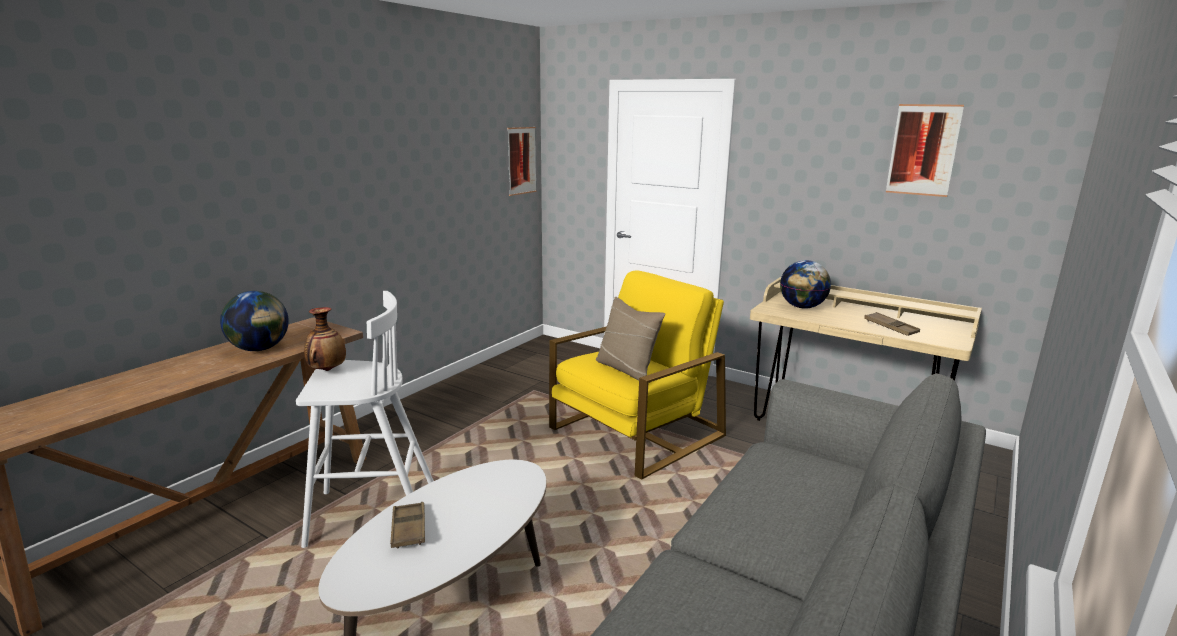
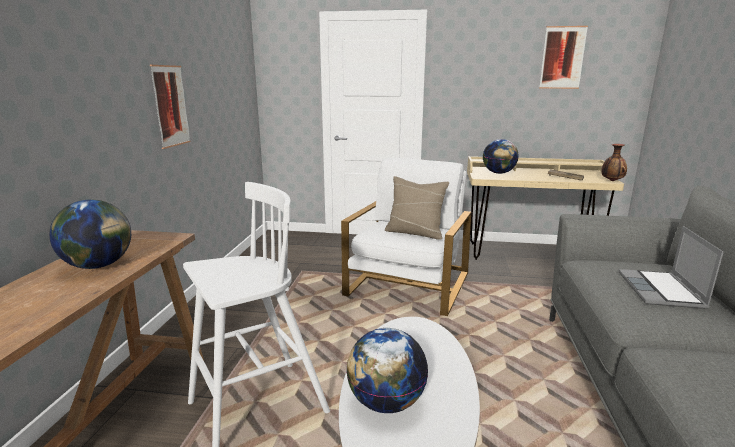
camera: 25 degrees left, 0 degrees up
(327, 370) = (204, 271): vase -> vase (611, 181)
(408, 529) = (386, 402): brown tray -> globe
(521, 160) = (246, 81): picture -> picture (170, 106)
(636, 433) = (408, 285): yellow armchair -> white armchair
(802, 503) = (661, 291): none -> laptop

